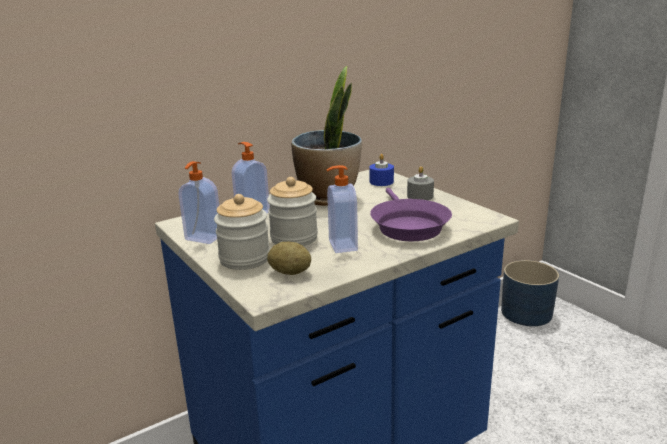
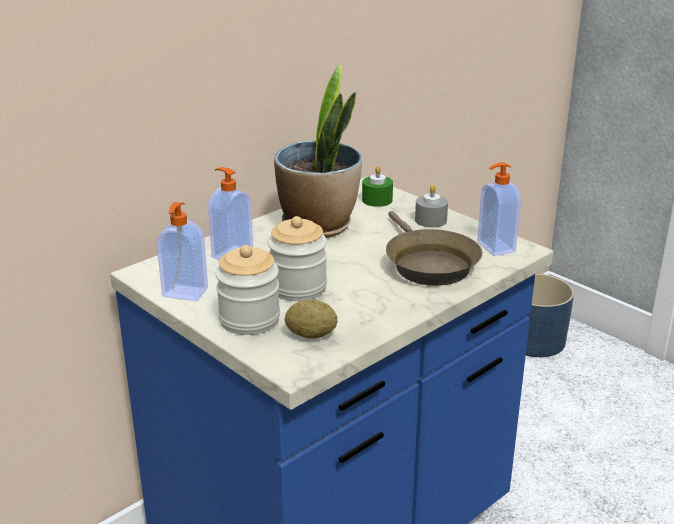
camera: 10 degrees left, 5 degrees up
(341, 246) = (359, 295): soap dispenser -> soap dispenser (494, 247)
(381, 182) = (377, 200): blue candle -> green candle
(407, 226) = (428, 264): purple frying pan -> brown frying pan

